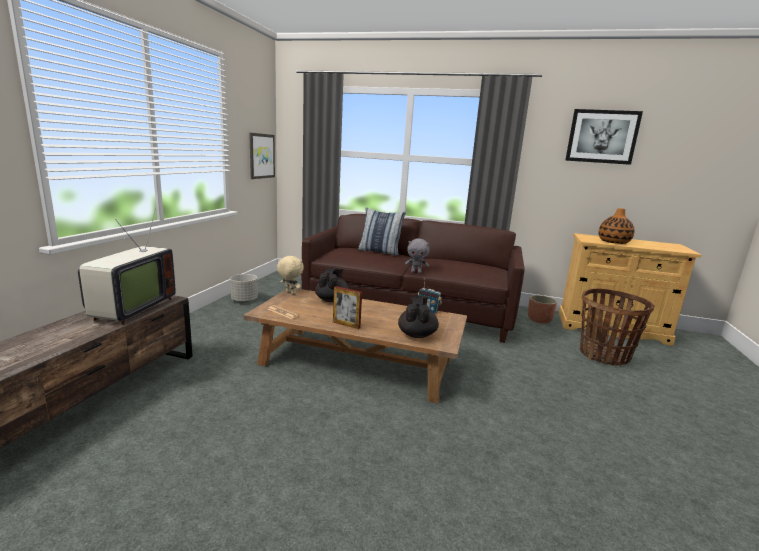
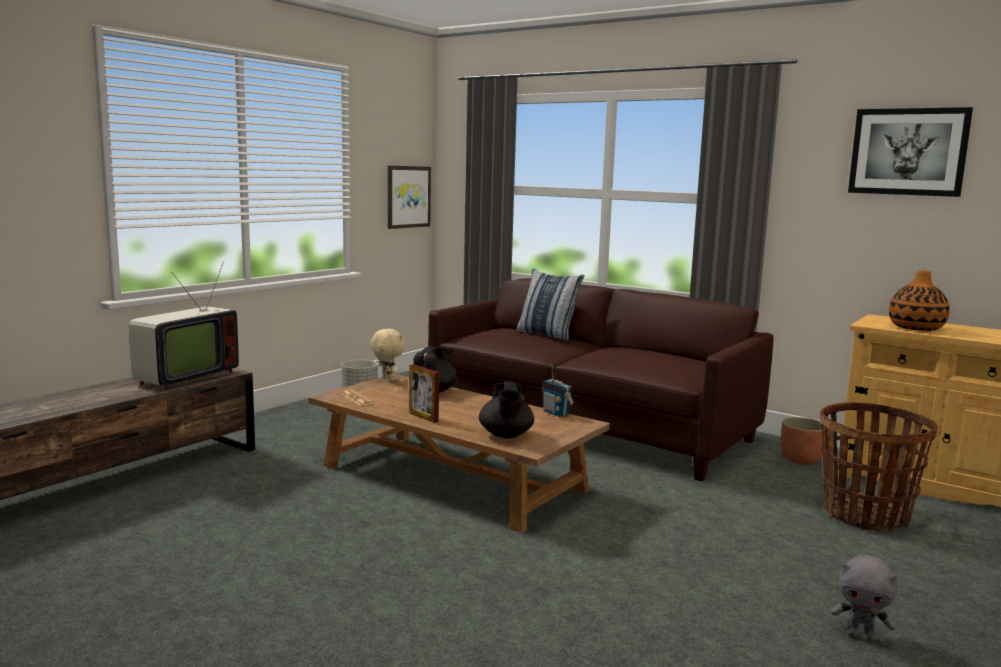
camera: 20 degrees right, 5 degrees down
(416, 272) = (575, 363): grey plush toy -> grey plush toy (861, 636)
(417, 334) = (506, 435): black teapot -> black teapot turned 150 degrees clockwise

